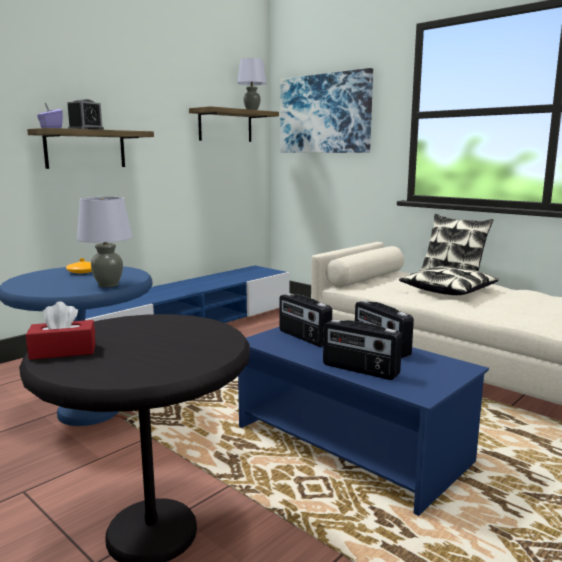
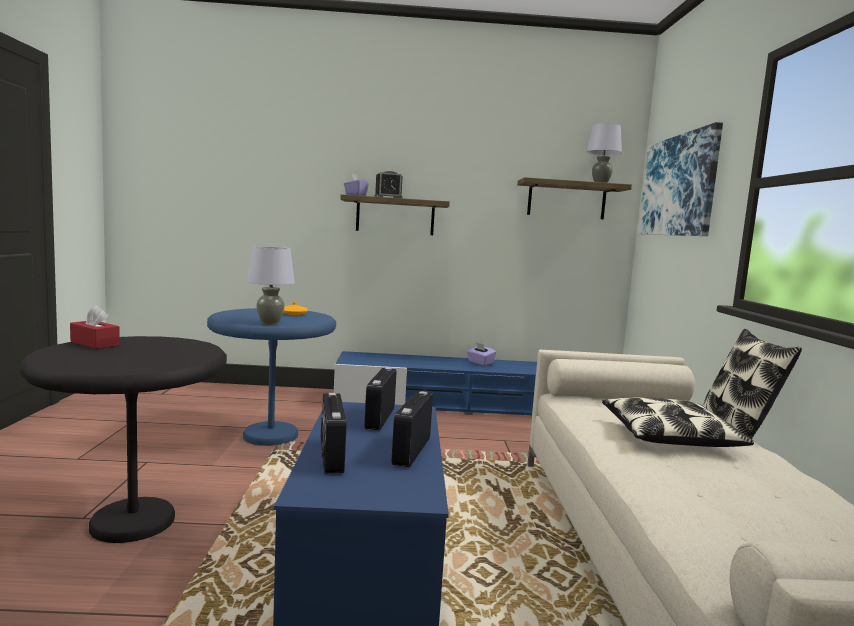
camera: 45 degrees right, 5 degrees down
(191, 284) = (480, 363): none -> purple tissue box

